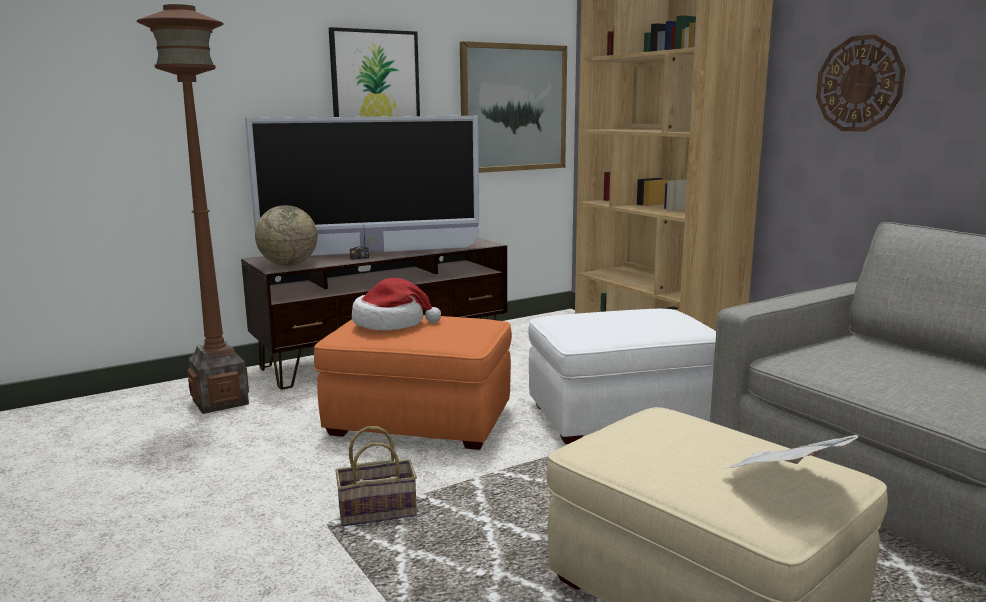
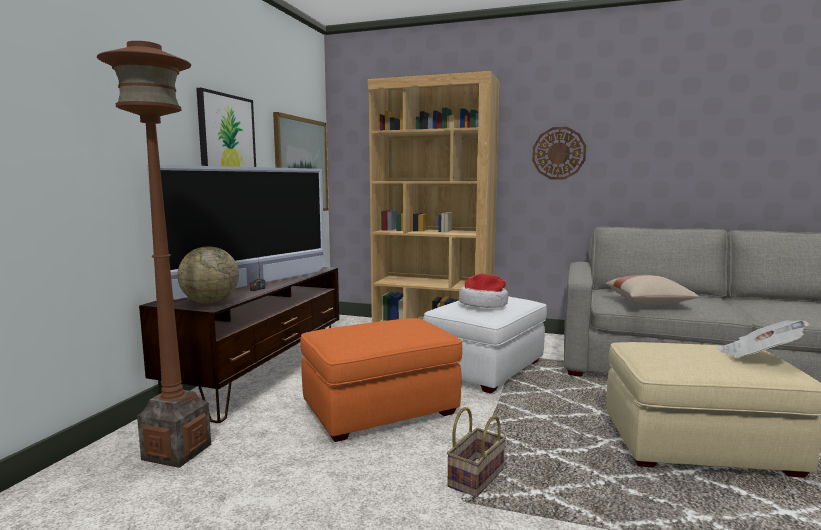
camera: 40 degrees left, 5 degrees down
(391, 323) = (361, 333): hat -> hat (484, 304)
(858, 369) = (649, 303): none -> beige pillow

